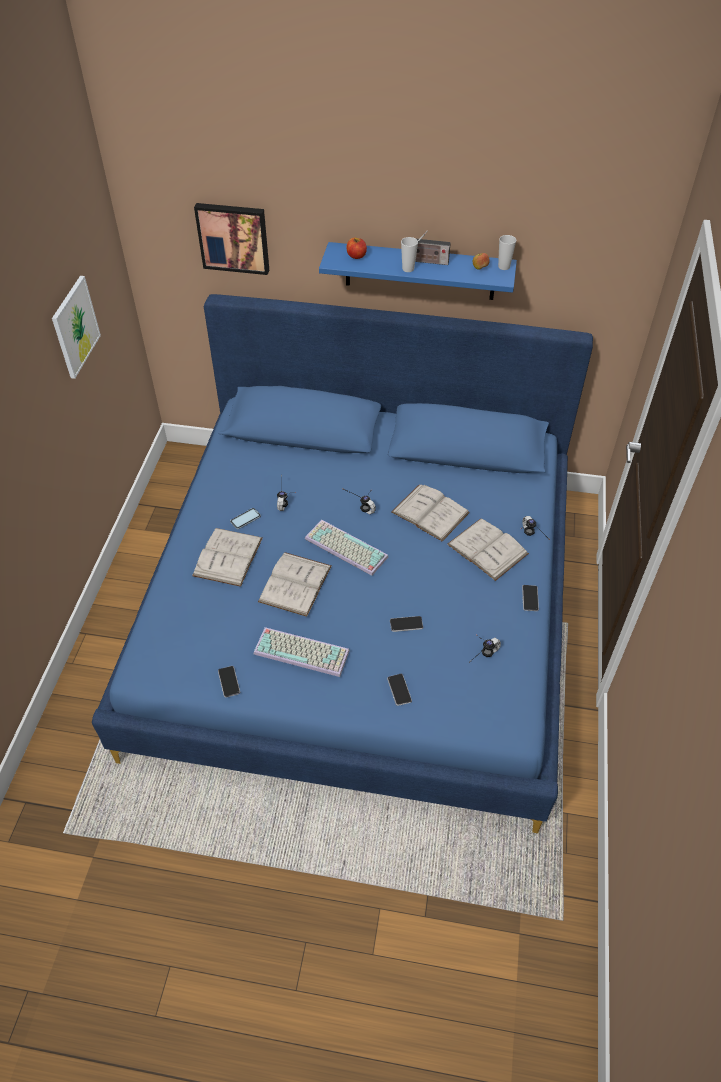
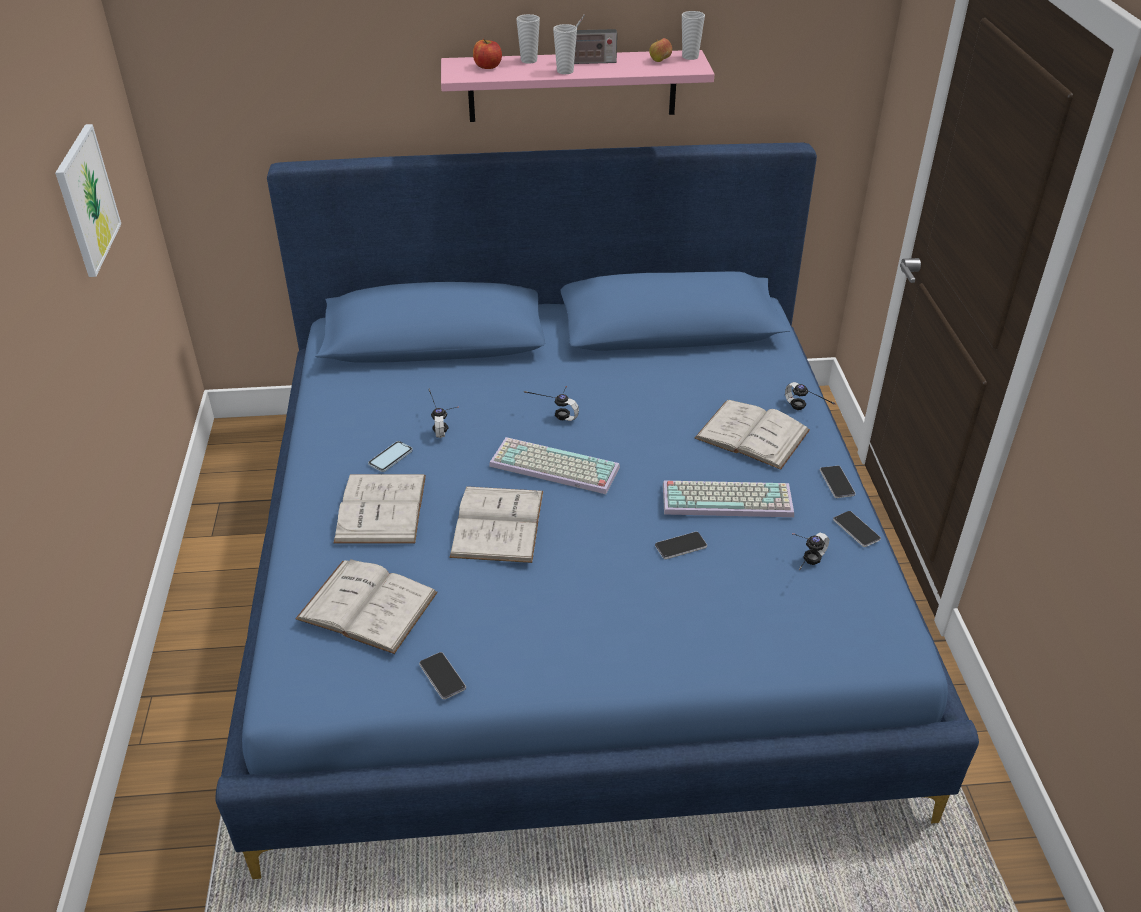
camera: 15 degrees left, 10 degrees down
(233, 237) = (302, 70): picture -> none
(303, 651) = (544, 610): keyboard -> keyboard (728, 499)
(387, 254) = (529, 60): none -> cup
(399, 690) = (708, 632): phone -> phone (856, 529)
(420, 271) = (572, 86): blue shelf -> pink shelf
(430, 512) = (654, 405): white book -> white book (367, 606)

